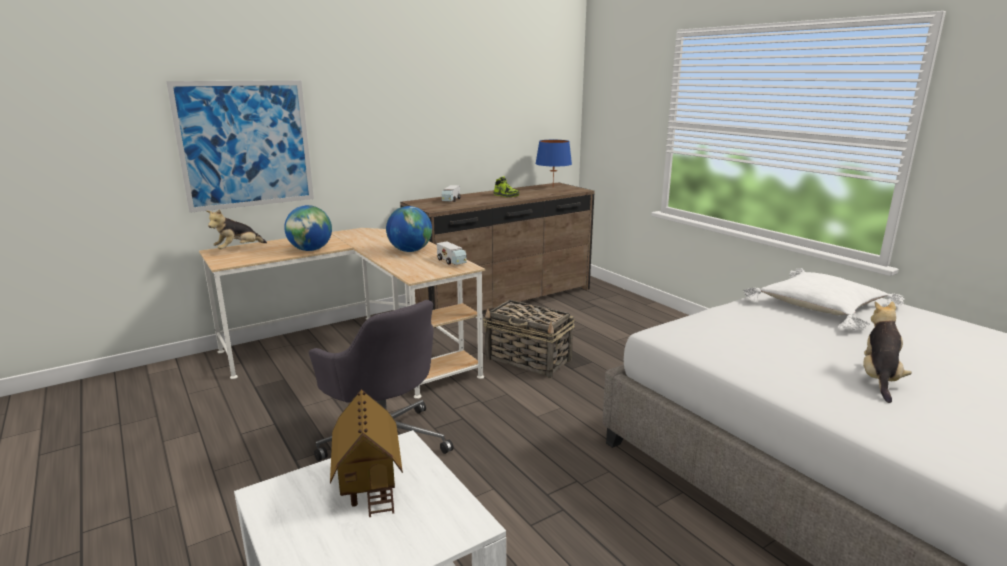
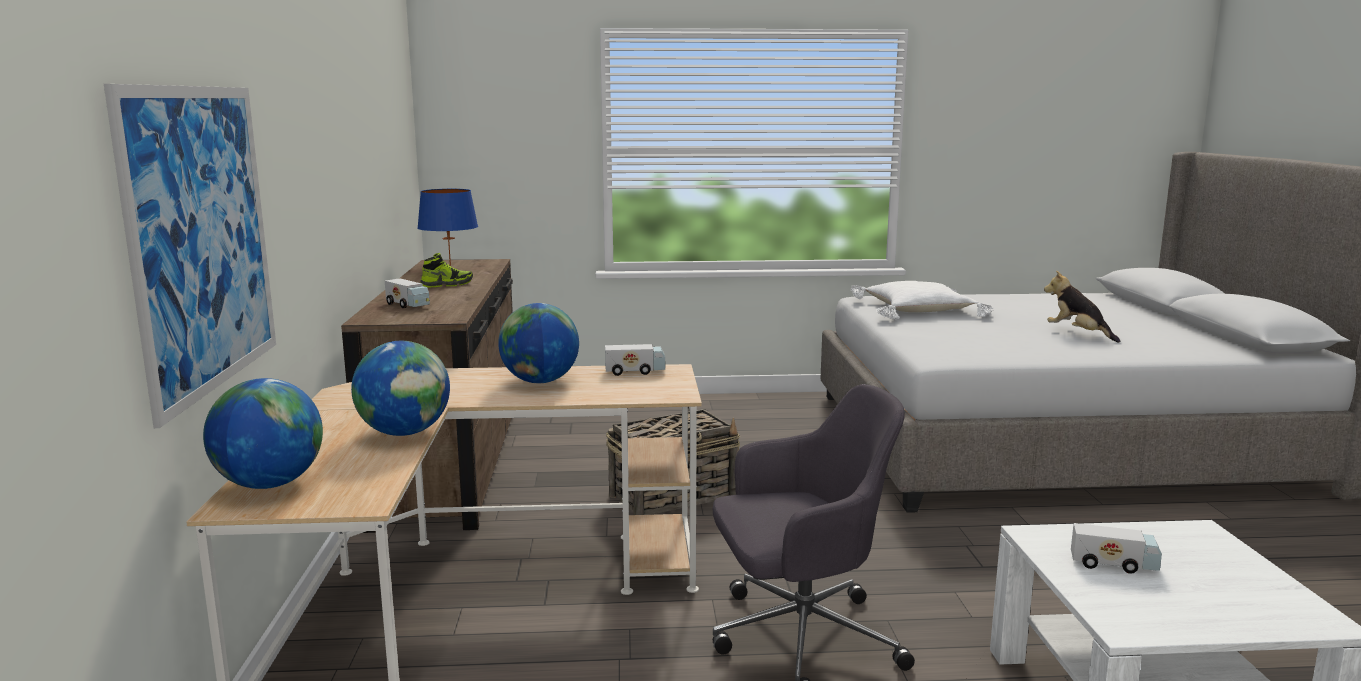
camera: 60 degrees left, 5 degrees down
(238, 249) = (269, 484): plush toy -> globe
(369, 482) = (1114, 564): toy house -> toy truck

